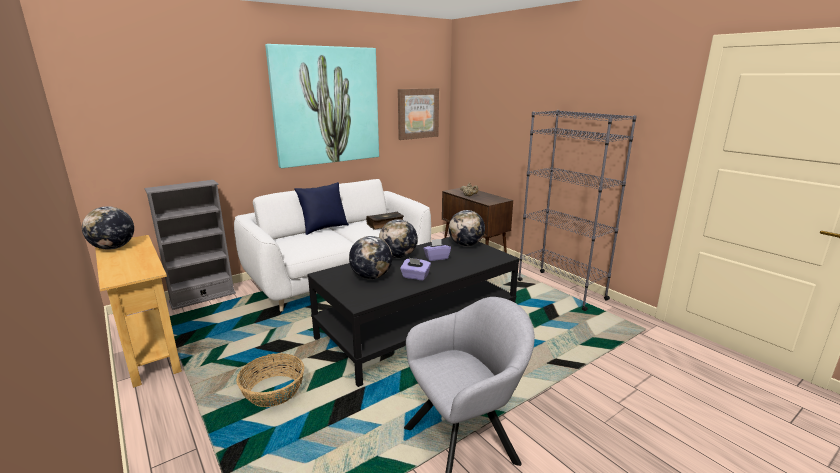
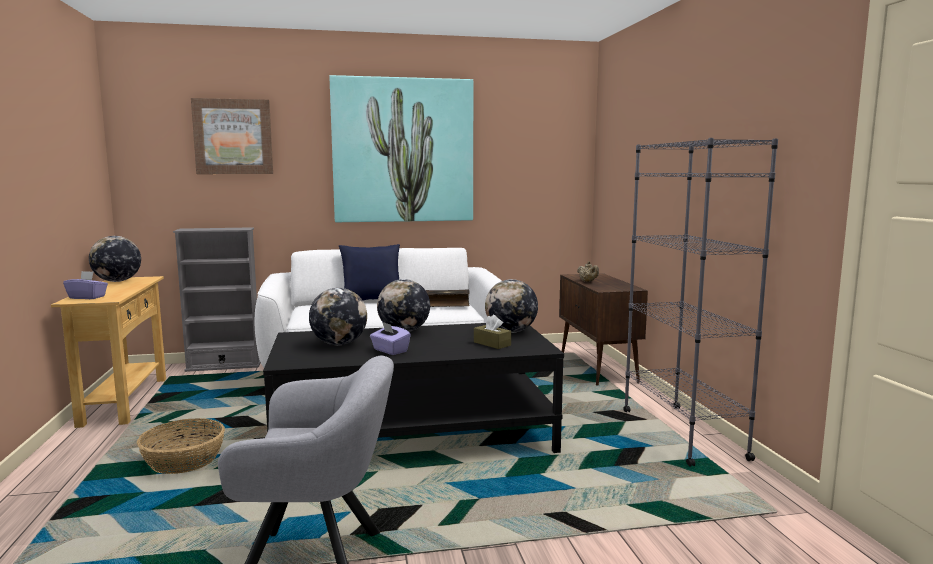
camera: 25 degrees right, 10 degrees down
(417, 113) = (539, 167): picture -> picture (233, 137)
(436, 258) = (449, 338): purple tissue box -> purple tissue box (87, 297)
(469, 258) = (492, 344): none -> brown tissue box

